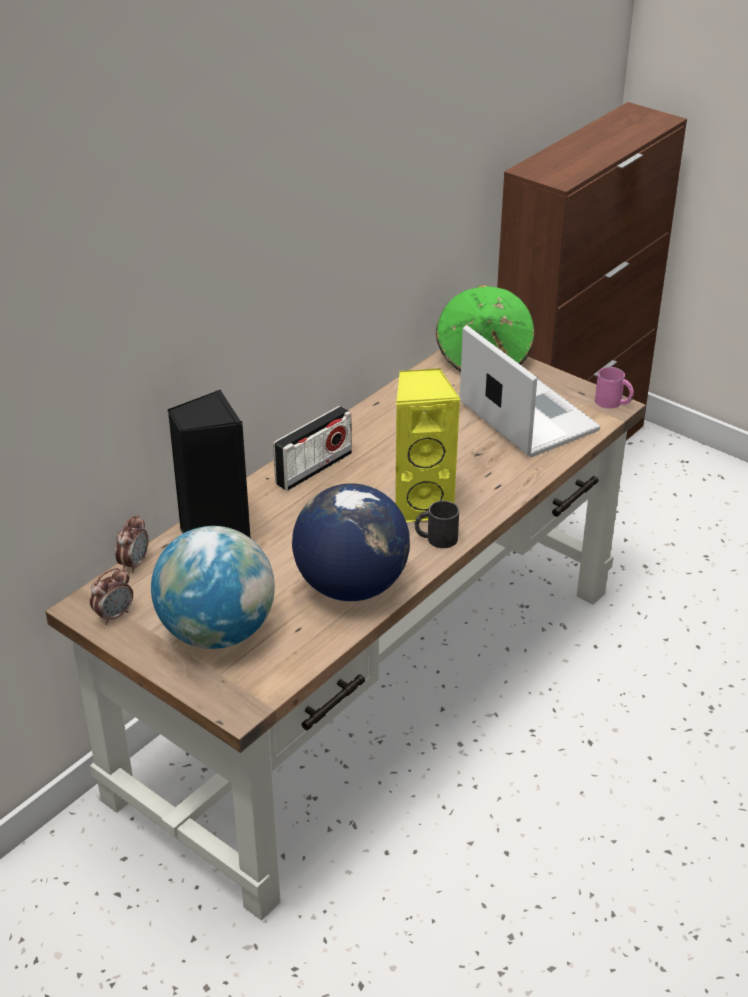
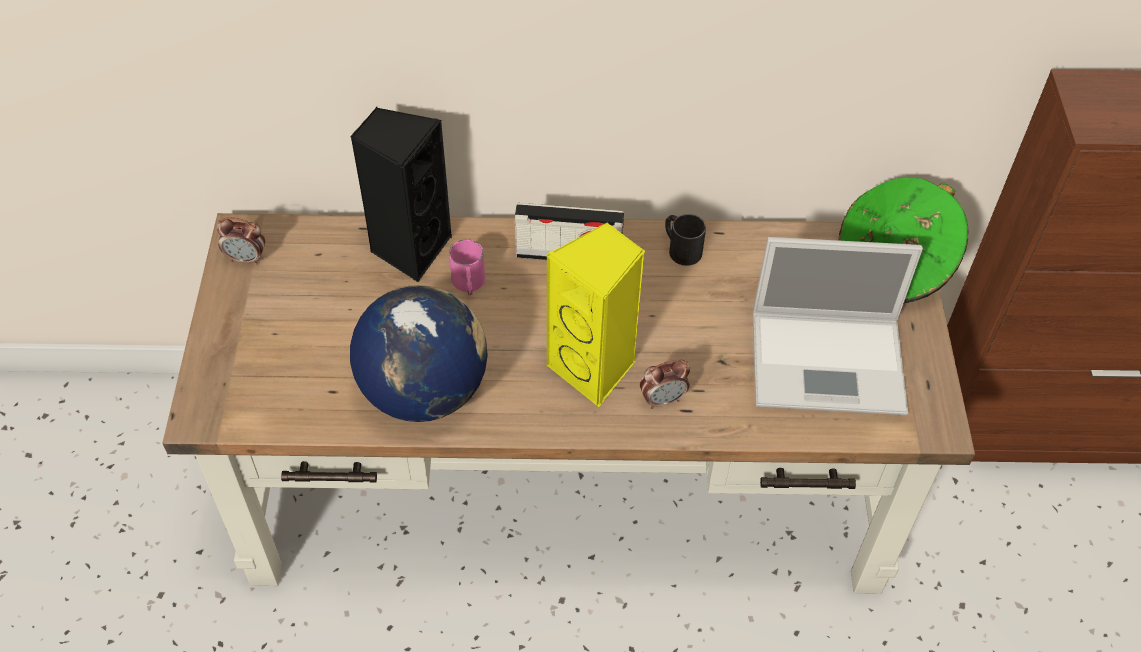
camera: 50 degrees right, 15 degrees up
(134, 563) = (322, 225): alarm clock -> alarm clock (663, 400)
(217, 632) = (282, 338): globe -> none
(436, 538) = (554, 411): black mug -> black mug (680, 248)
(526, 416) = (830, 362): laptop -> laptop turned 75 degrees clockwise
(613, 402) = (943, 423): pink mug -> pink mug (469, 284)

